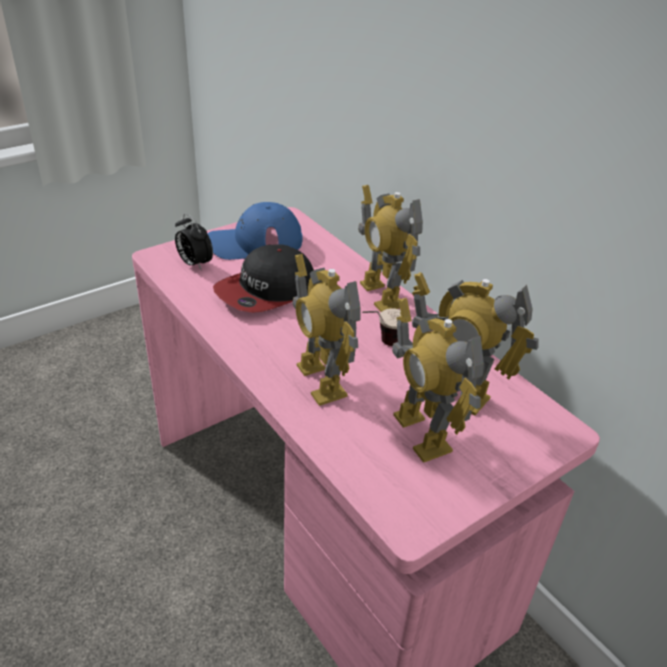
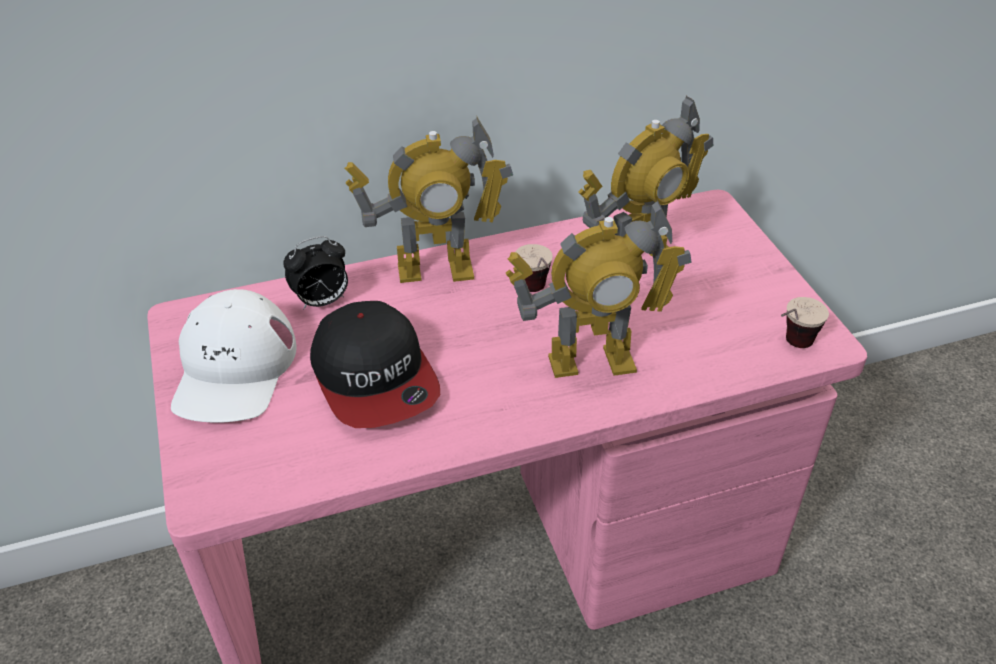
camera: 70 degrees left, 5 degrees up
(194, 264) = (257, 451): alarm clock -> alarm clock (322, 302)
(254, 242) = (234, 369): blue cap -> white cap
(390, 499) = (790, 348): none -> cup
(421, 433) = (698, 302): toy robot -> none

